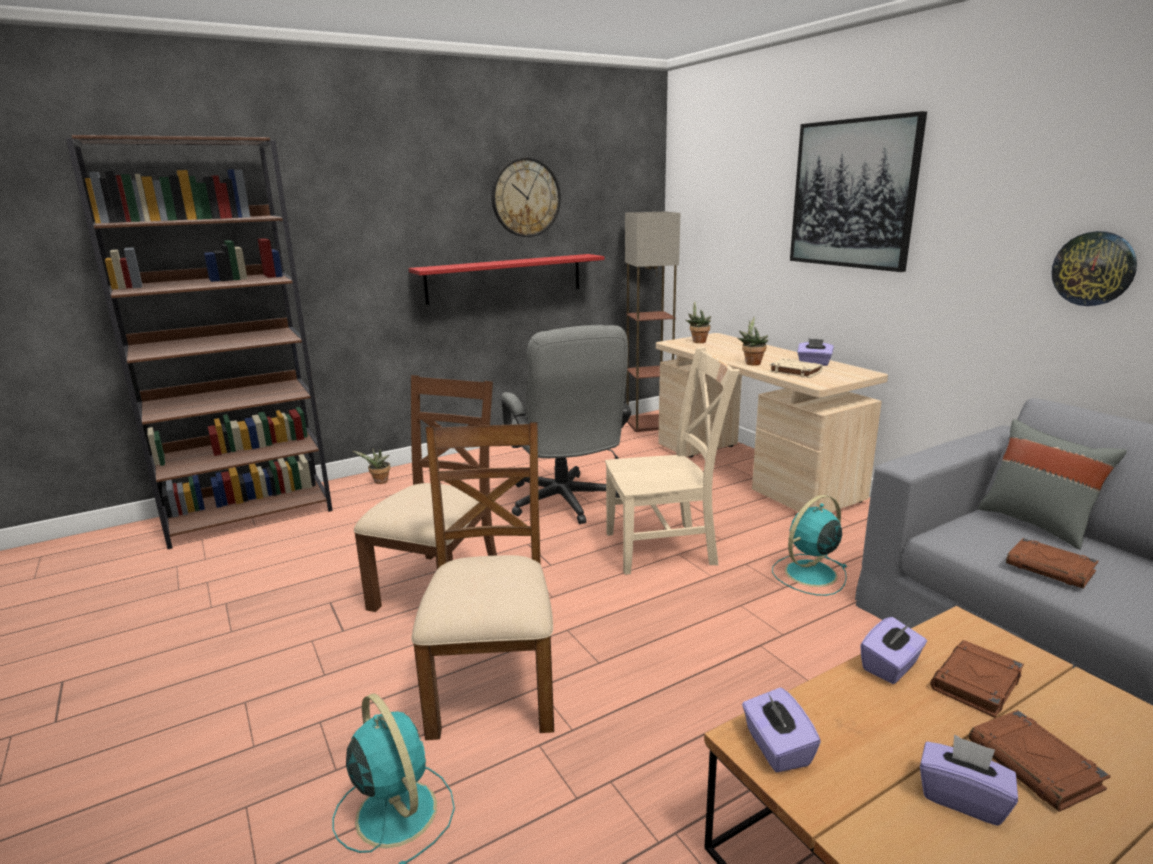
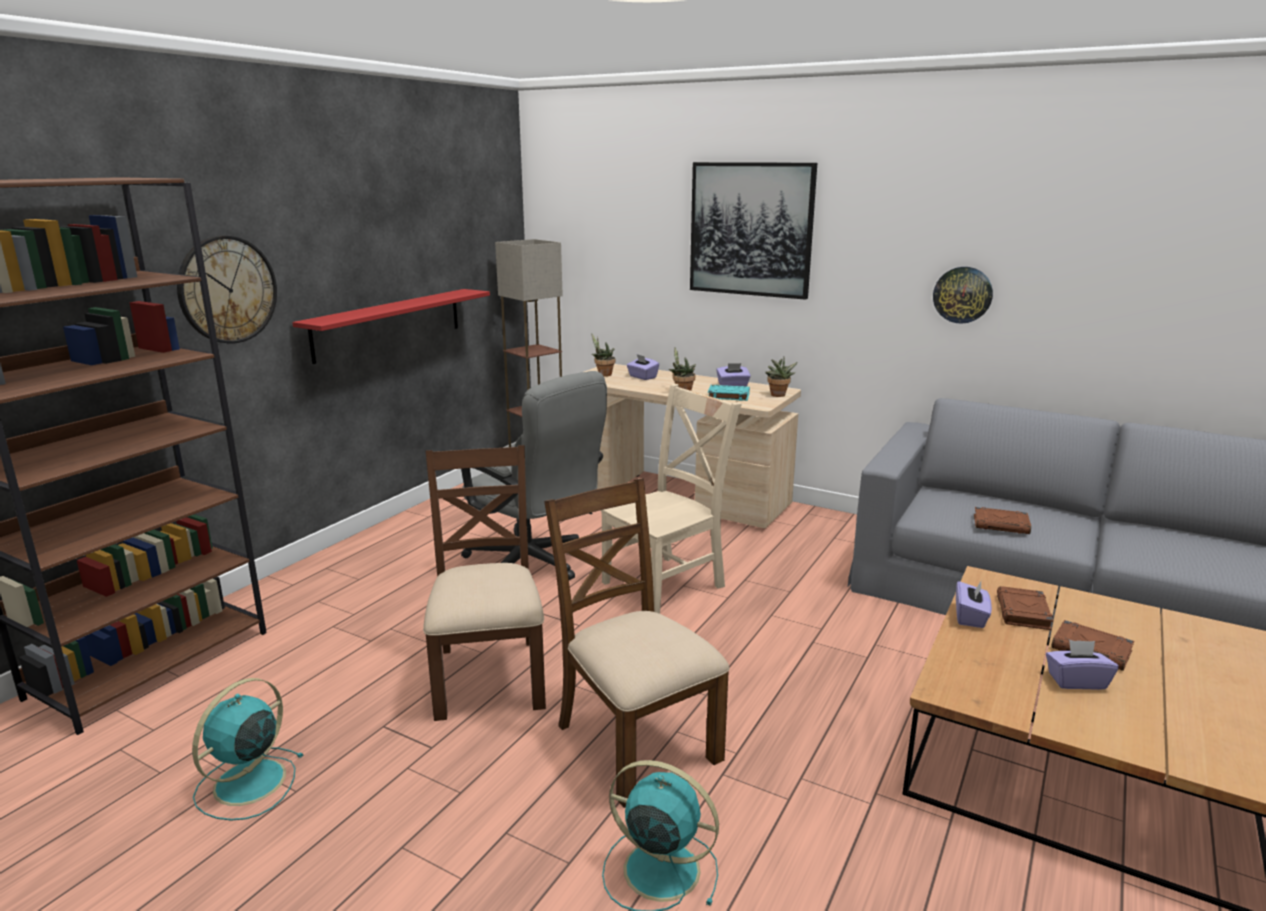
camera: 30 degrees left, 0 degrees up
(379, 482) = (291, 588): potted plant -> potted plant (778, 395)
(525, 198) = (403, 231): wall clock -> wall clock (227, 290)
(776, 748) = (960, 690): purple tissue box -> purple tissue box (642, 377)
(794, 372) = (728, 396): beige book -> turquoise book
(809, 574) = (799, 576): turquoise fan -> turquoise fan (247, 784)
(1037, 524) = (966, 495): grey pillow -> none

